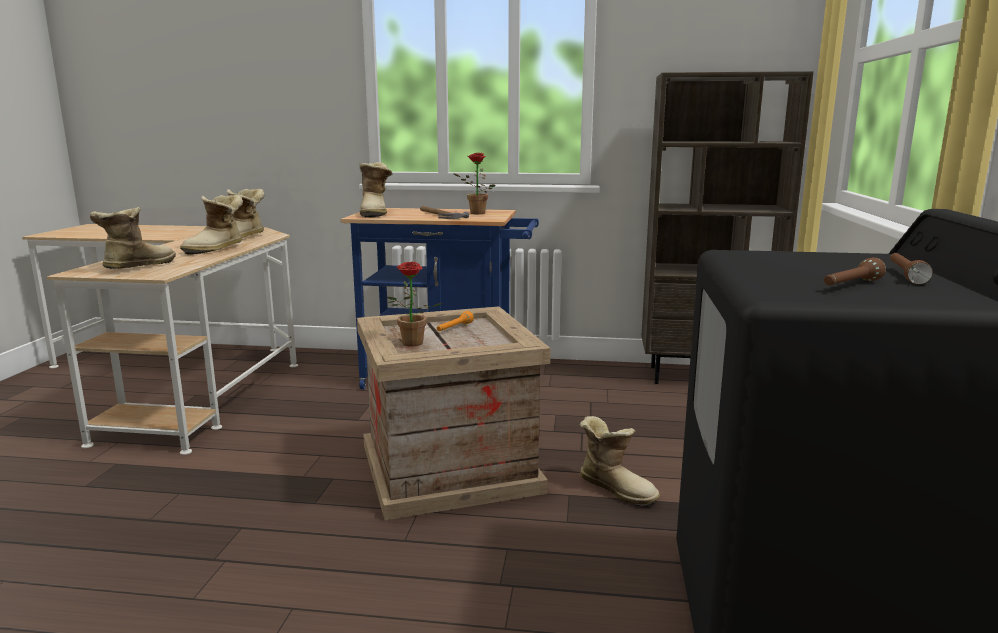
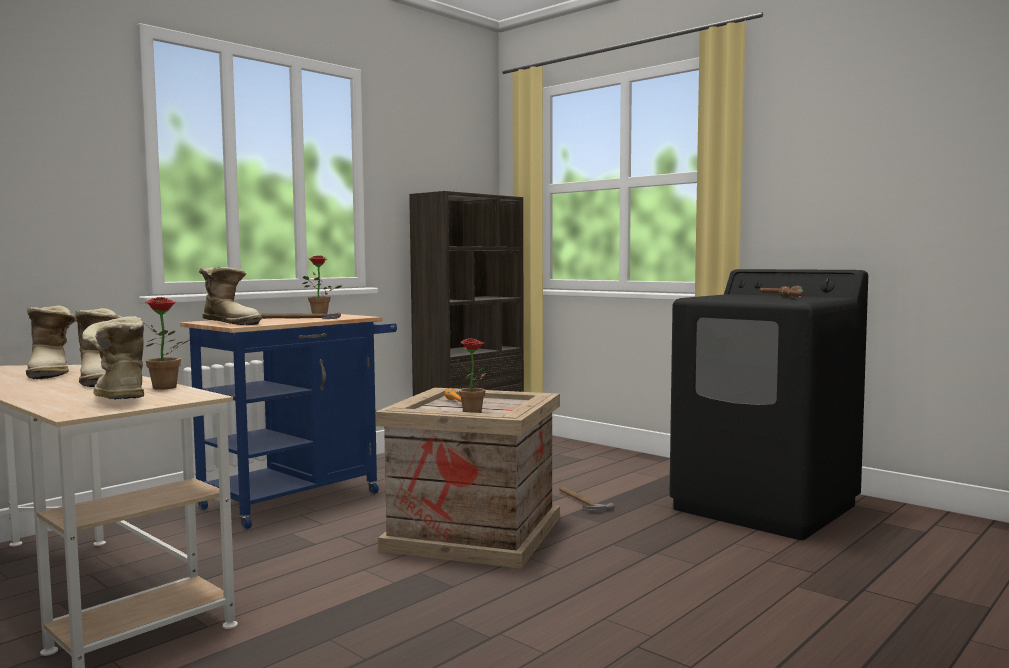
camera: 55 degrees left, 10 degrees down
(191, 263) = (166, 388): none -> potted plant
(616, 488) = (581, 501): boot -> hammer

